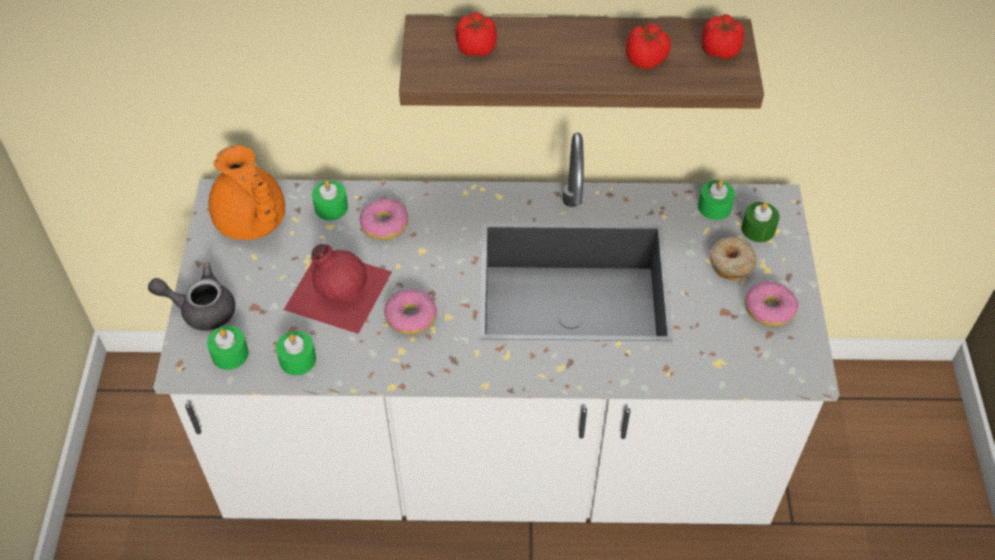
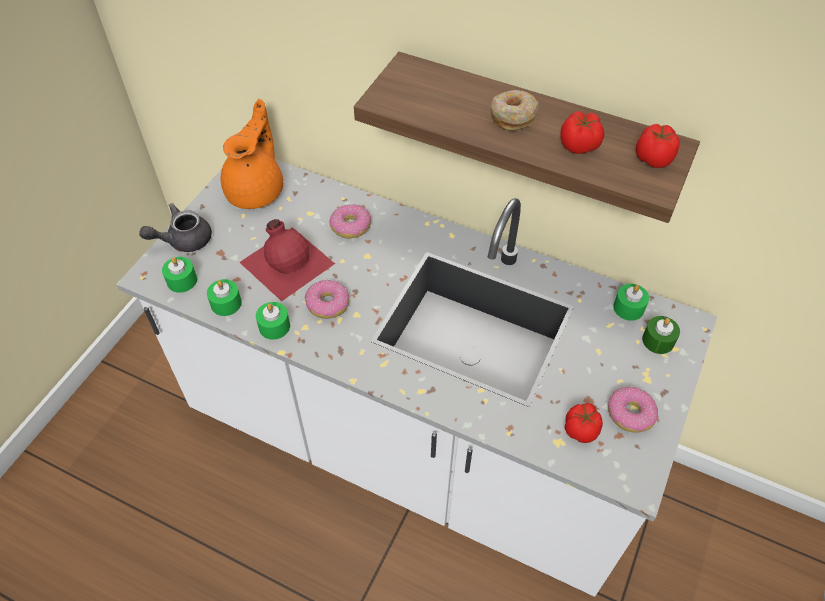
camera: 25 degrees right, 0 degrees up
(201, 309) = (183, 240): grey teapot -> grey teapot turned 60 degrees counterclockwise
(252, 222) = (257, 190): orange teapot -> orange teapot turned 150 degrees counterclockwise
(331, 207) = (319, 199): green candle -> green candle (274, 326)
(476, 47) = (438, 91): tomato -> tomato (581, 429)
(730, 263) = (616, 360): donut -> donut (512, 116)

